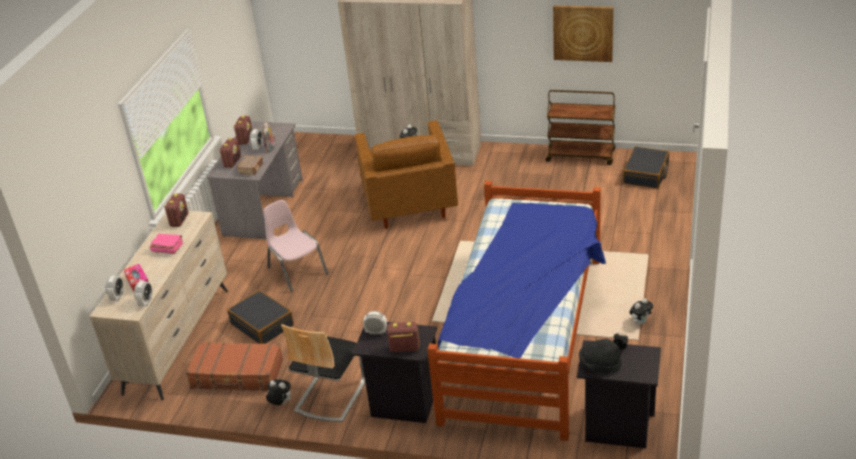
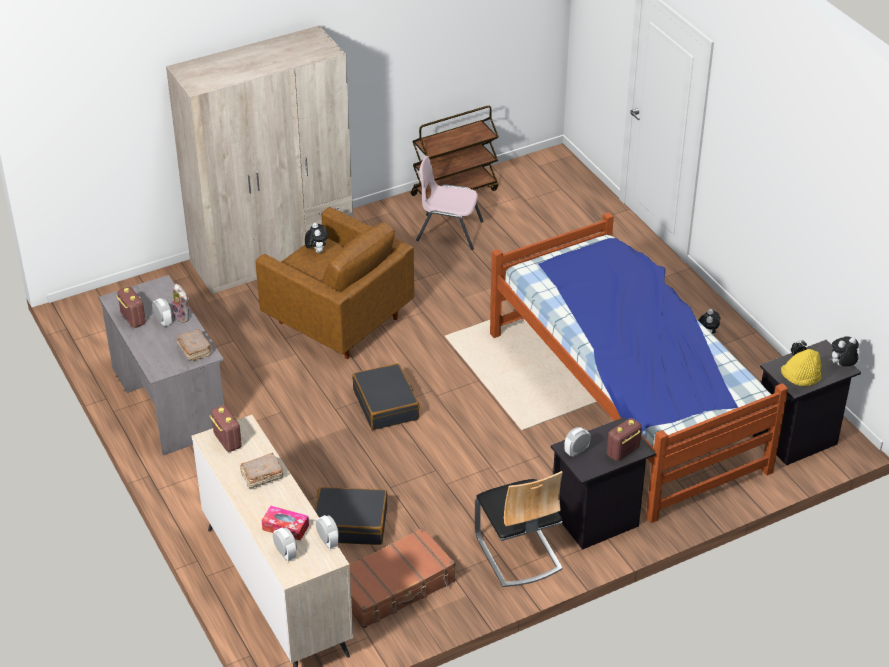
camera: 45 degrees left, 5 degrees up
(167, 248) = (261, 476): pink book -> brown book
(232, 162) = (158, 352): radio -> none
(280, 403) = (479, 588): plush toy -> plush toy (842, 366)
(297, 271) = (310, 450): pink chair -> pink chair (449, 231)
(583, 33) = (444, 46): picture -> none
(599, 365) = (800, 379): black hat -> yellow hat
(646, 174) = (542, 186): black suitcase -> black suitcase (386, 405)

